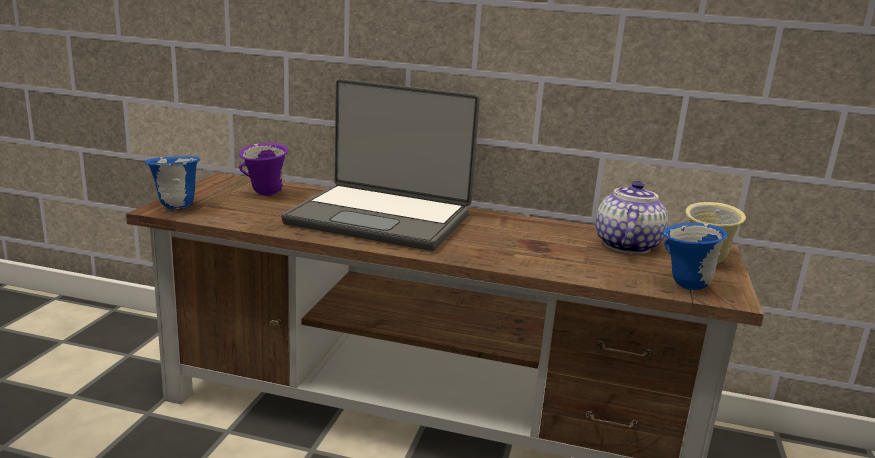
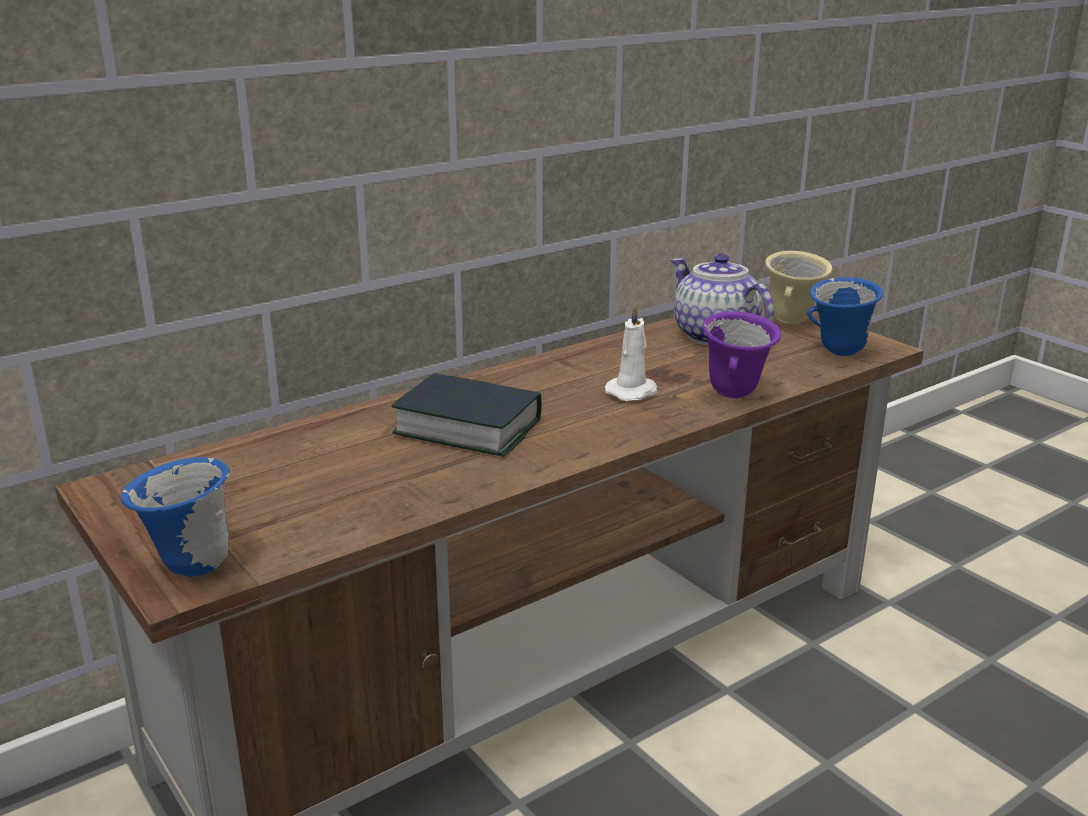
camera: 50 degrees left, 5 degrees up
(264, 194) = (244, 477): purple mug -> purple mug (736, 395)
(381, 218) = (468, 427): laptop -> book
(496, 242) = (633, 392): none -> white candle

